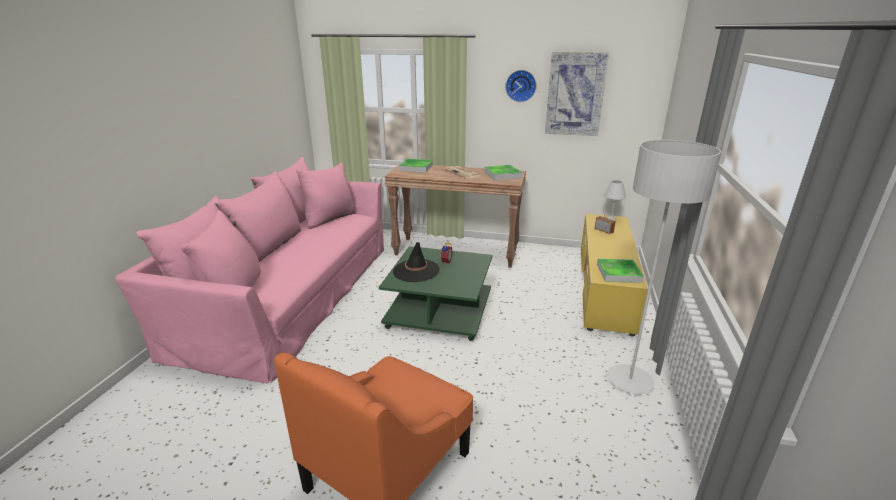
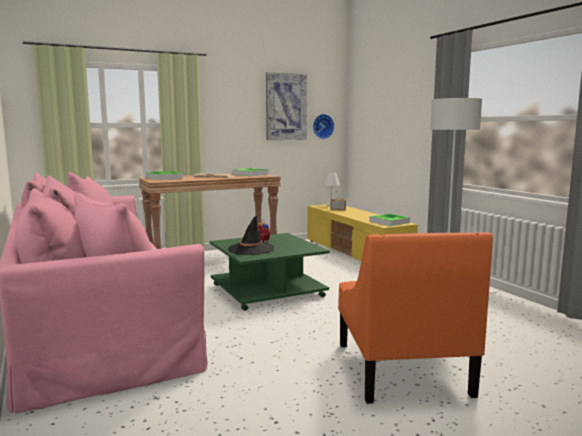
camera: 40 degrees left, 15 degrees down
(521, 86) = (243, 100): wall clock -> wall clock (322, 126)

